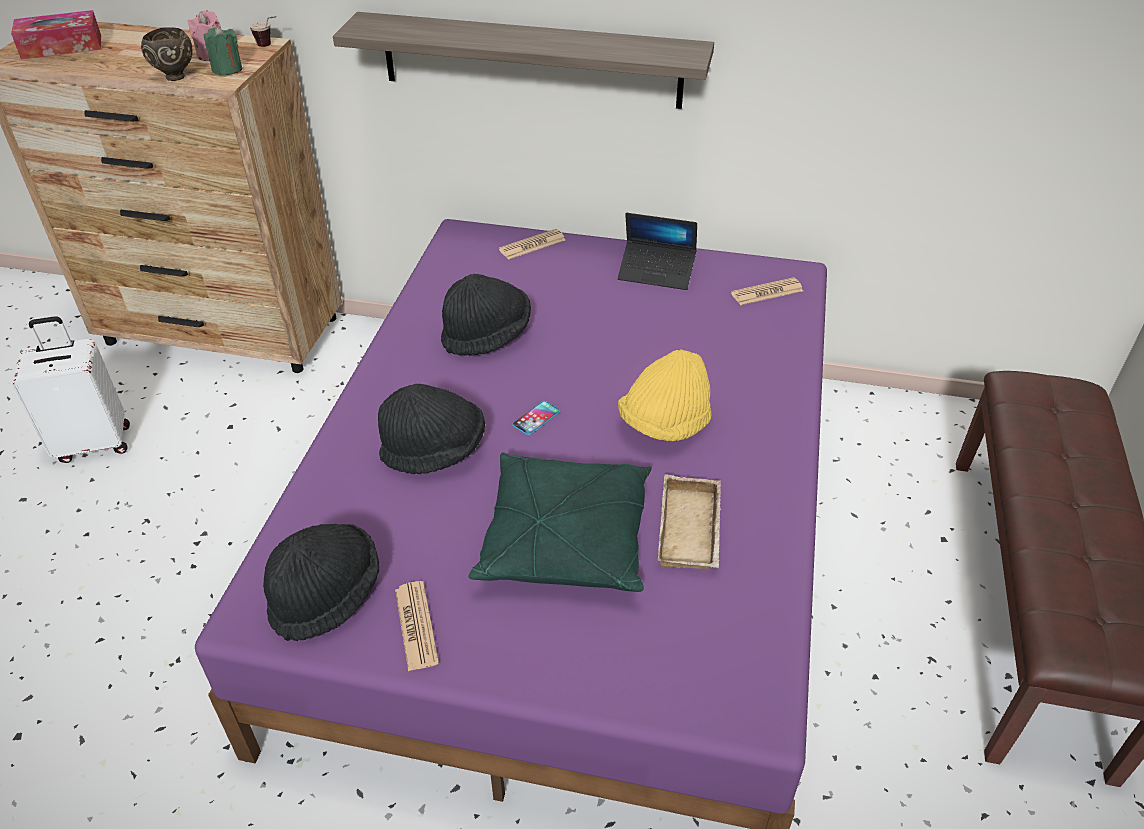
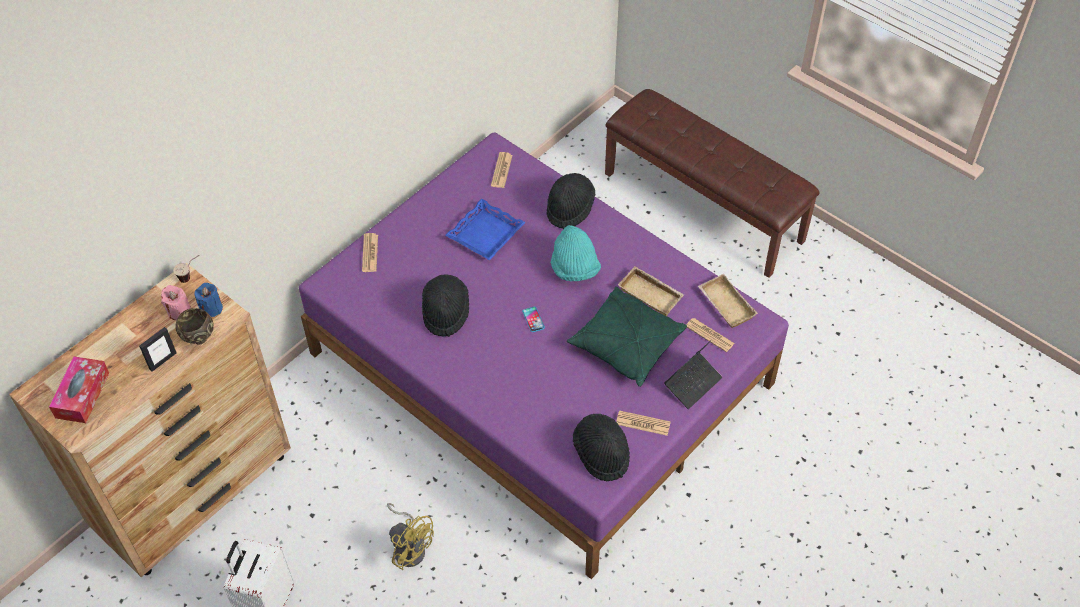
camera: 60 degrees left, 10 degrees up
(131, 68) = (162, 361): none -> picture frame
(218, 529) = (410, 547): none -> yellow fan
(227, 69) = (211, 308): green candle -> blue candle
(434, 451) = (528, 373): black hat -> black hat (569, 208)
(531, 60) = (327, 155): shelf -> none
(647, 320) = (486, 234): none -> blue tray
(656, 272) = (445, 208): laptop -> laptop (692, 383)
(664, 424) = (574, 268): yellow hat -> turquoise hat
(668, 645) = (709, 335): none -> newspaper
(753, 640) = (724, 304): none -> beige tray

